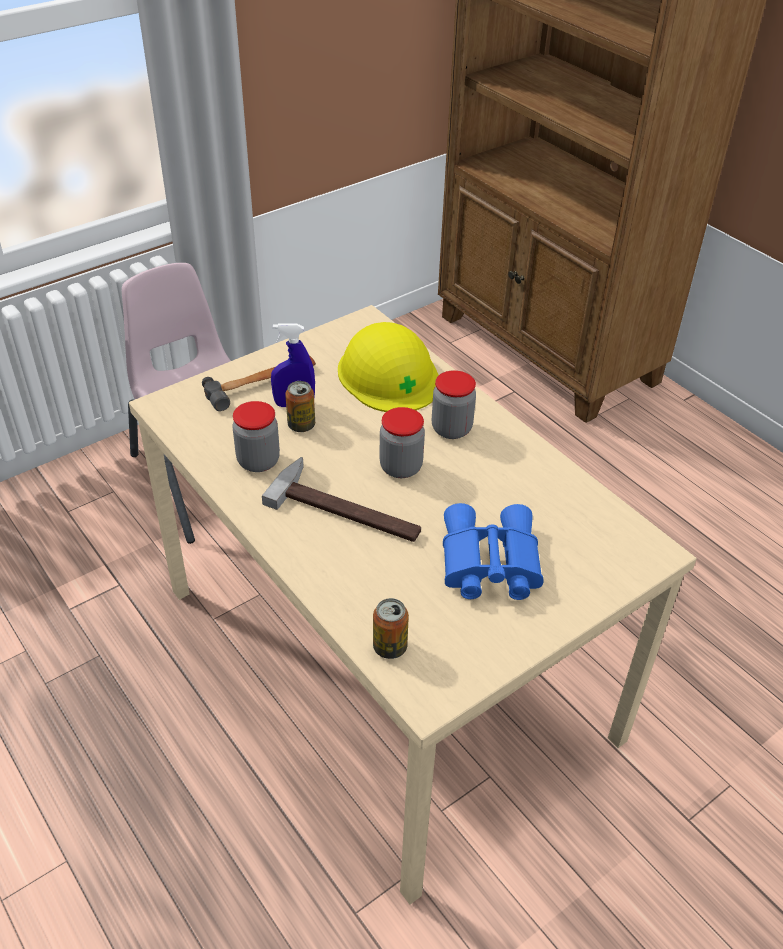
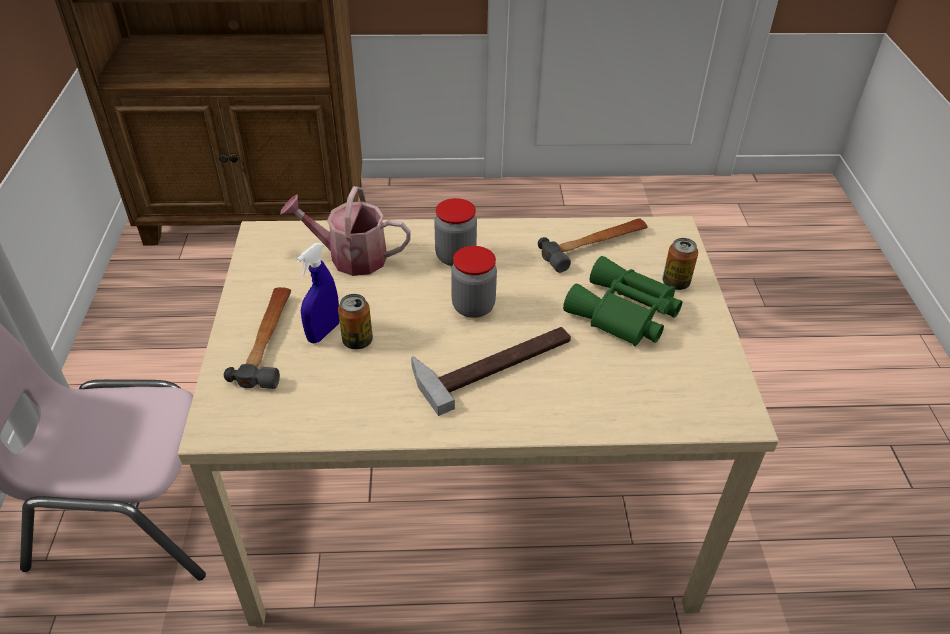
camera: 55 degrees left, 0 degrees up
(258, 461) = (377, 392): jar -> none
(389, 375) = (350, 257): yellow hard hat -> watering can
(389, 647) = (673, 413): can -> can (675, 283)
(487, 564) = (623, 314): blue binoculars -> green binoculars
(563, 506) = (594, 246): none -> hammer

